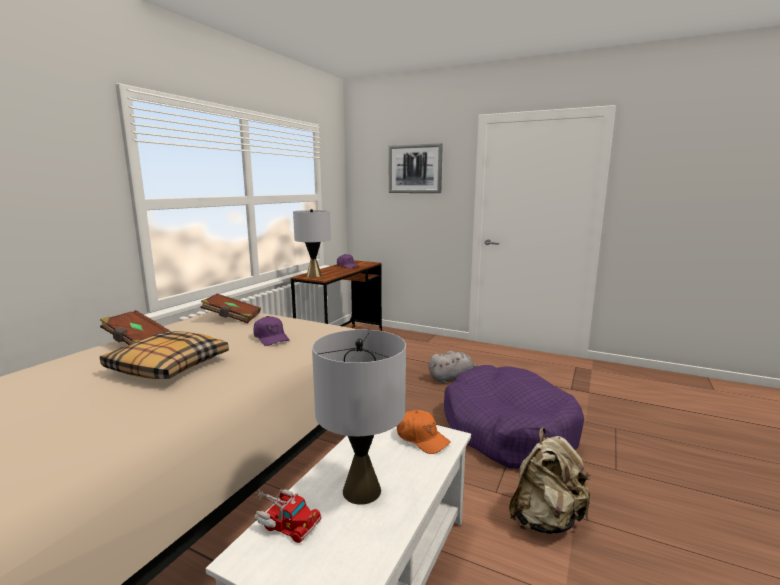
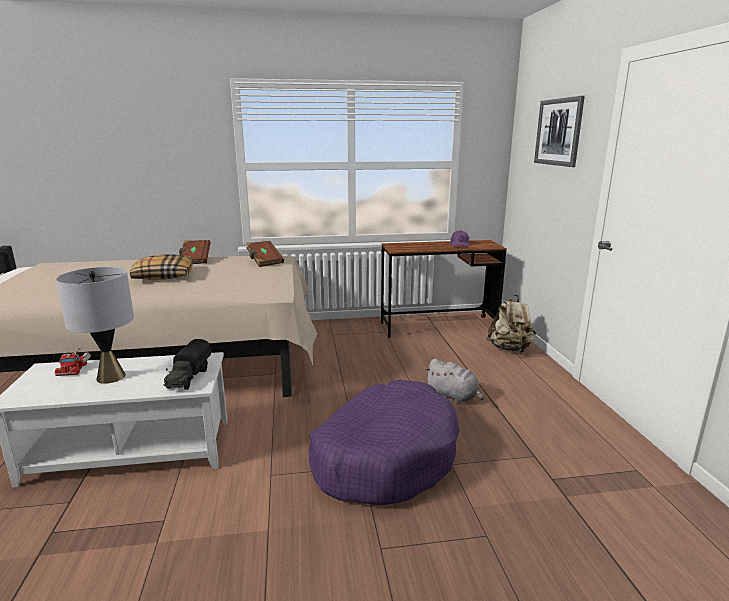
camera: 55 degrees right, 5 degrees up
(271, 338) = (235, 279): purple cap -> none
(314, 275) = (400, 246): grey table lamp -> none
(422, 438) = (188, 377): orange cap -> toy truck
(545, 519) = (250, 512): beige backpack -> beige backpack (510, 349)

